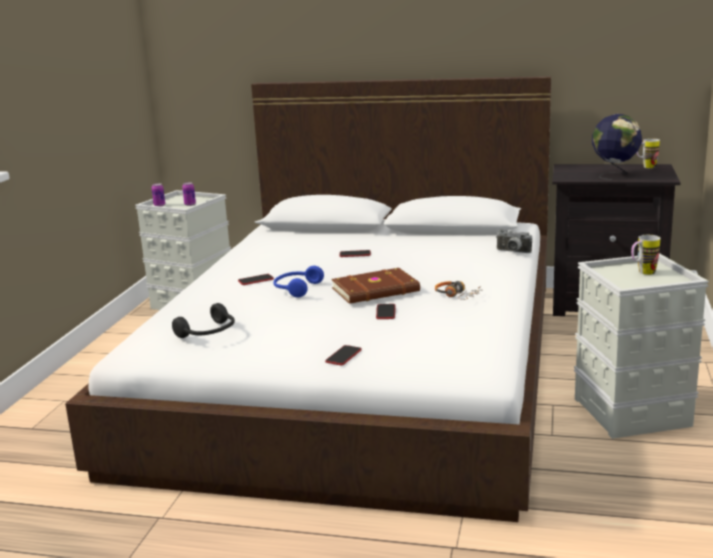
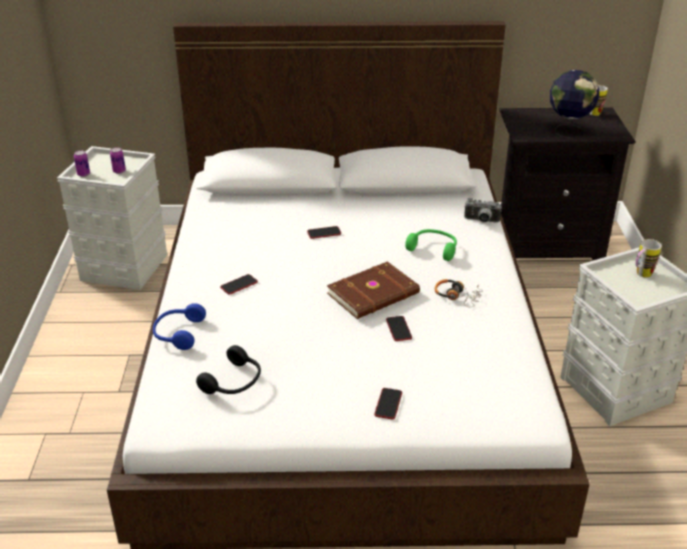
camera: 15 degrees left, 15 degrees up
(296, 289) = (290, 298): blue headphones -> blue headphones (178, 333)
(453, 267) = (433, 249): none -> green headphones

